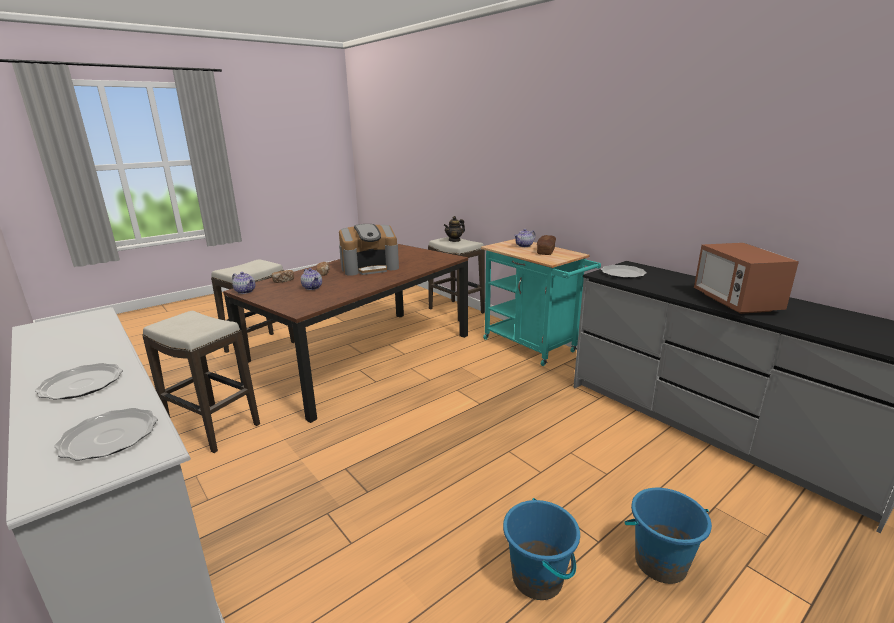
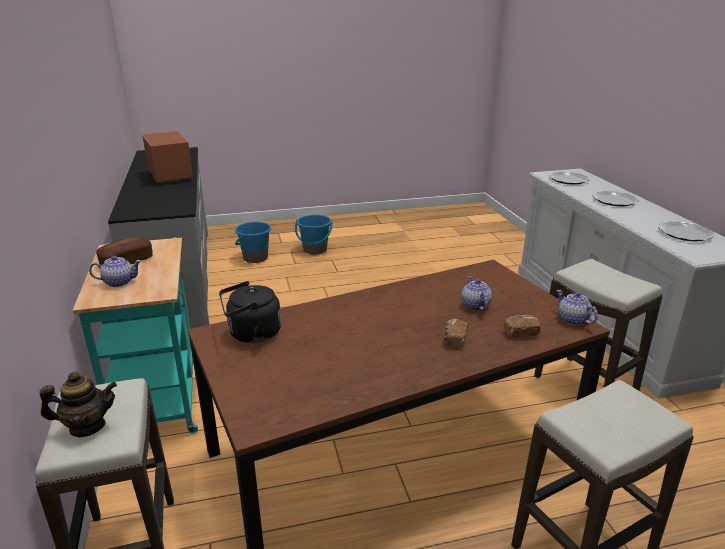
camera: 155 degrees left, 5 degrees up
(370, 267) = (372, 338): coffee machine -> none
(433, 260) = (251, 334): none -> black kettle
(538, 578) = (373, 258): blue bucket -> blue bucket (255, 258)
(623, 273) = (162, 207): plate -> plate (684, 233)
(735, 302) = (170, 176): microwave -> microwave turned 45 degrees counterclockwise

